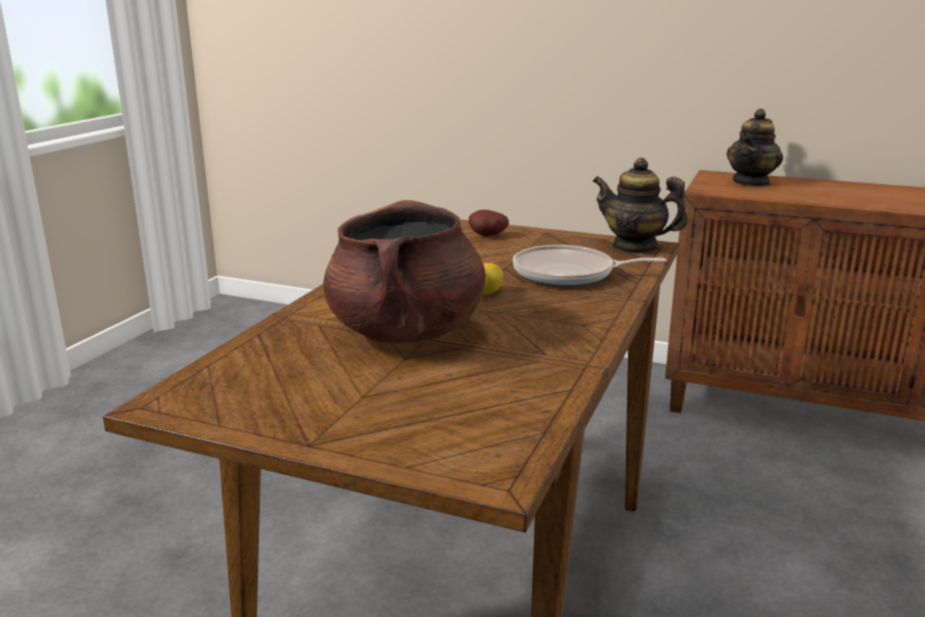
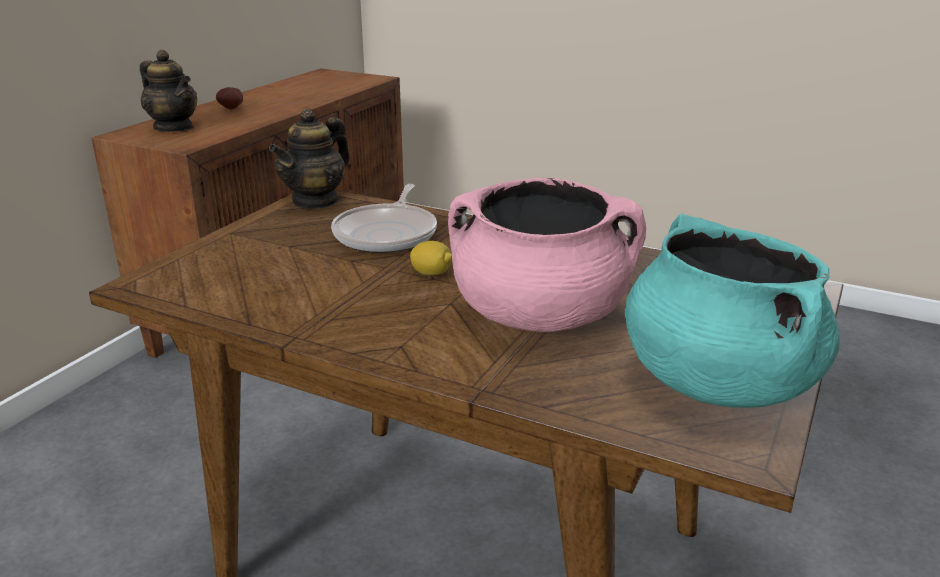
camera: 85 degrees left, 5 degrees up
(276, 399) = (717, 381): none -> turquoise cooking pot
(406, 332) = (540, 316): brown cooking pot -> pink cooking pot
(487, 236) = (222, 262): potato -> potato (232, 109)

